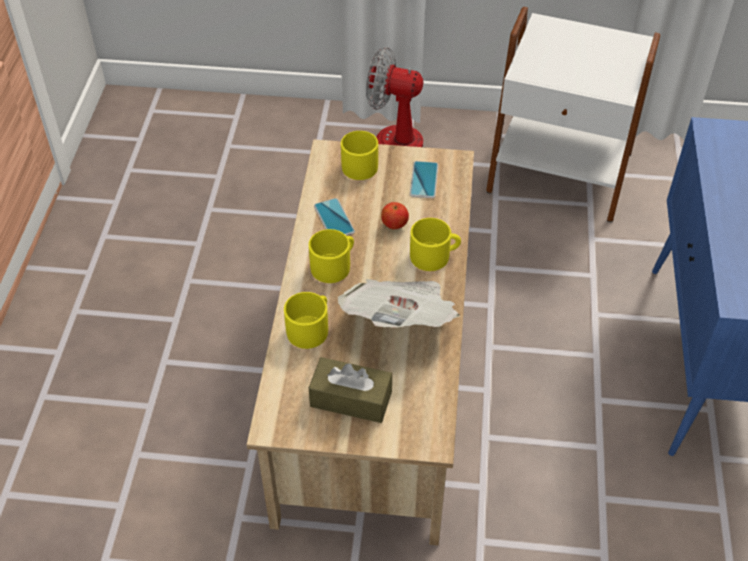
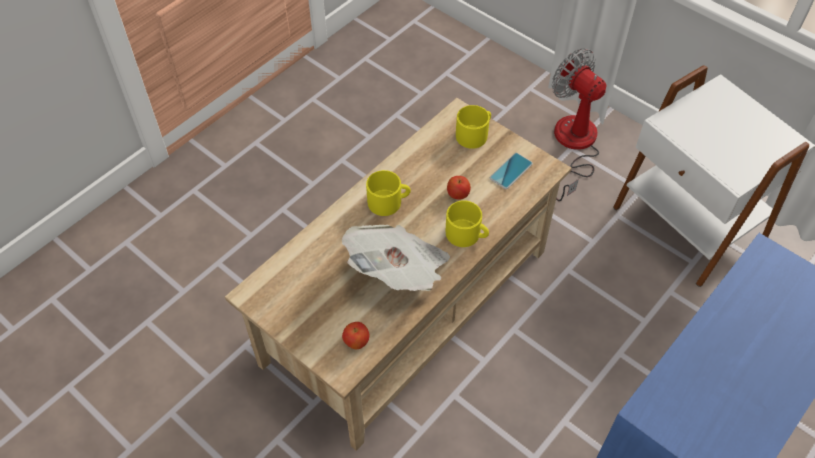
camera: 35 degrees right, 5 degrees up
(310, 328) = (333, 239): yellow mug -> none
(334, 219) = (418, 167): phone -> none
(351, 399) = (316, 306): brown tissue box -> none
(419, 408) = (356, 342): none -> apple

